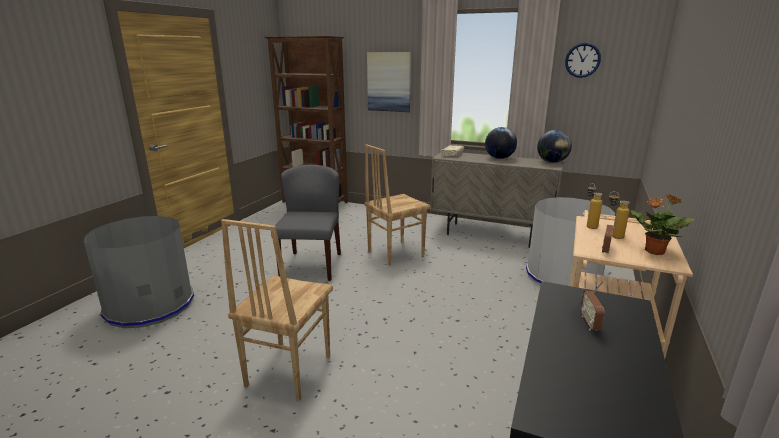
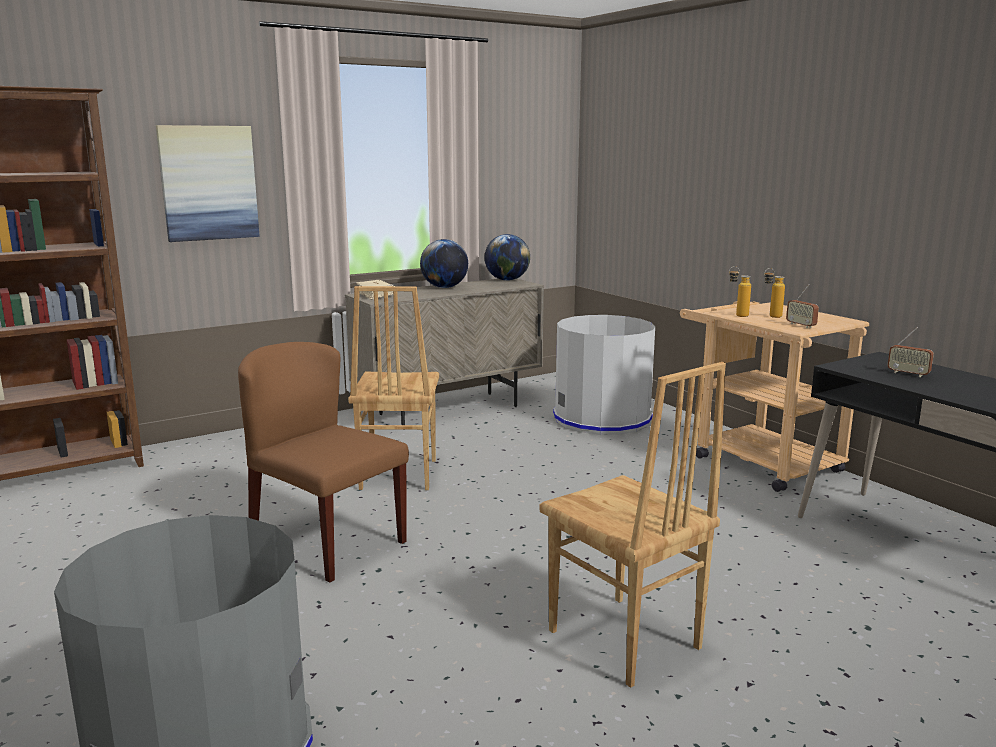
camera: 55 degrees left, 5 degrees down
(311, 265) = (327, 543): grey chair -> brown chair
(582, 60) = (500, 138): wall clock -> none
(653, 251) = (819, 318): potted plant -> none

